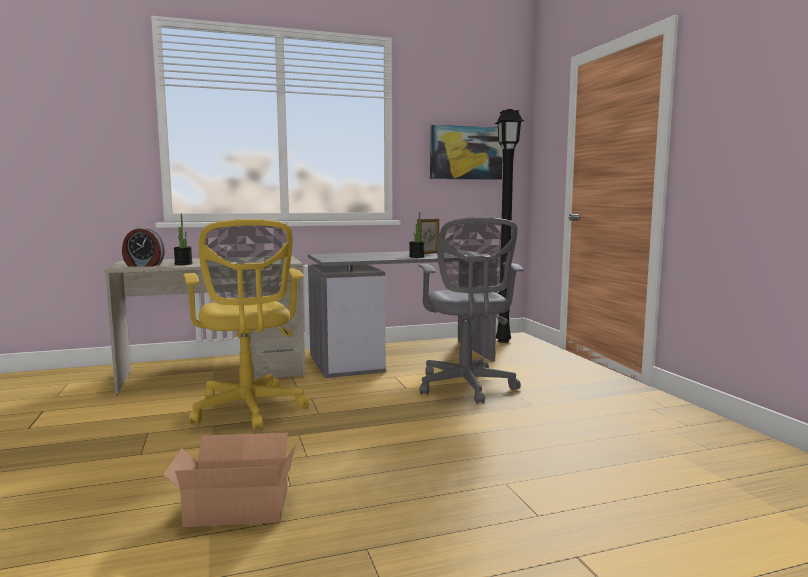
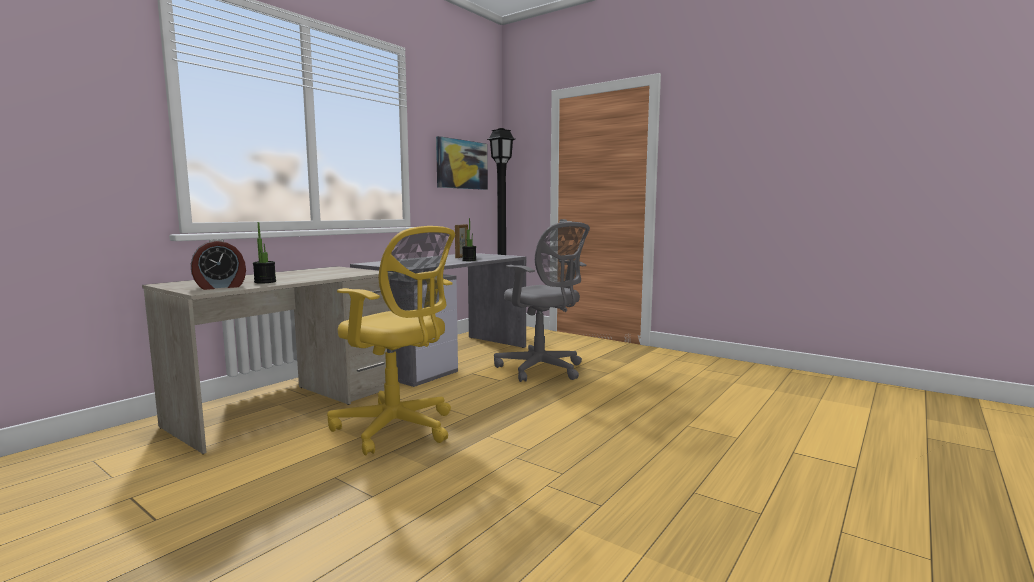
camera: 35 degrees left, 0 degrees up
(236, 506) = (554, 502): cardboard box -> none

